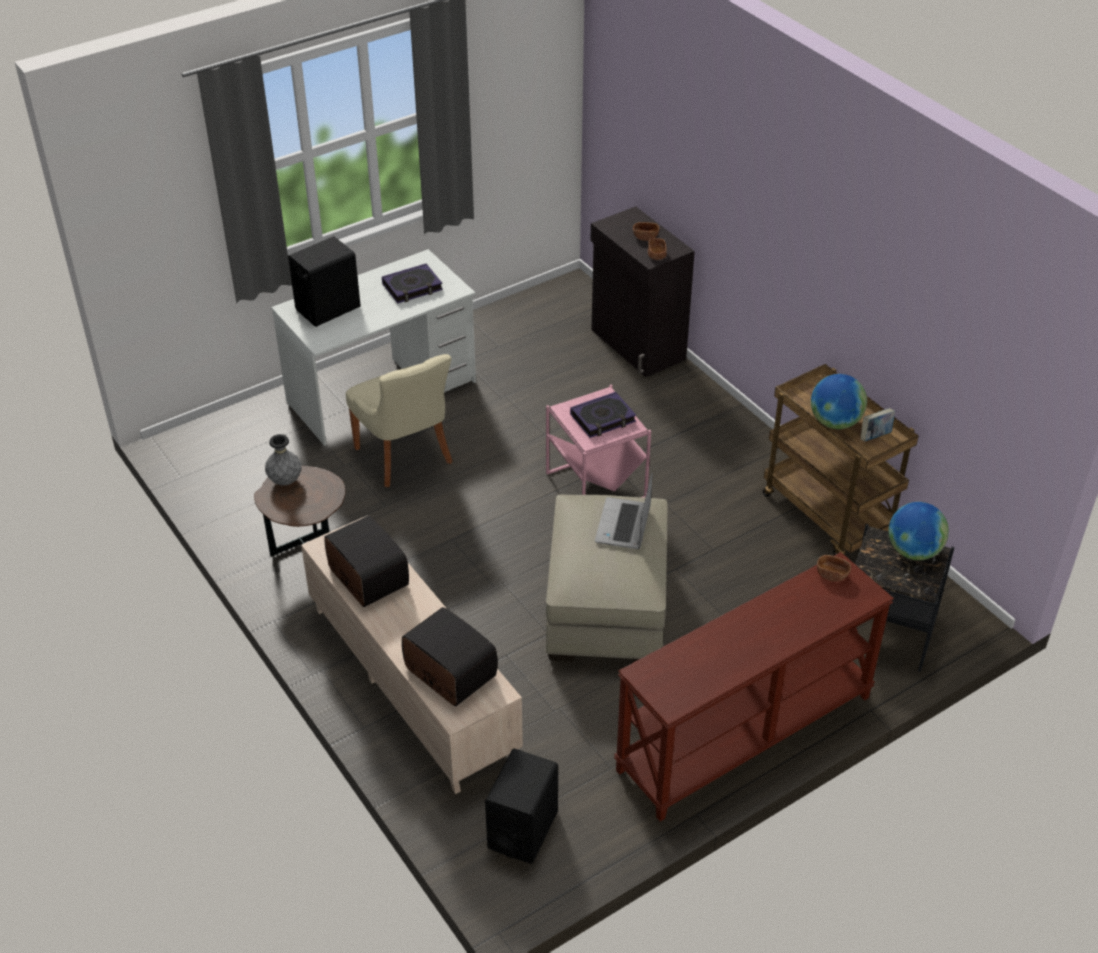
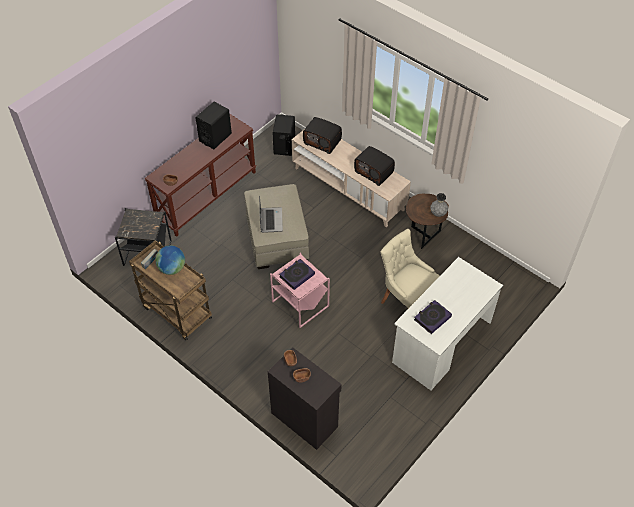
camera: 165 degrees right, 10 degrees up
(327, 309) = (471, 290): black speaker -> black speaker (215, 137)
(913, 551) = (134, 230): globe -> none

